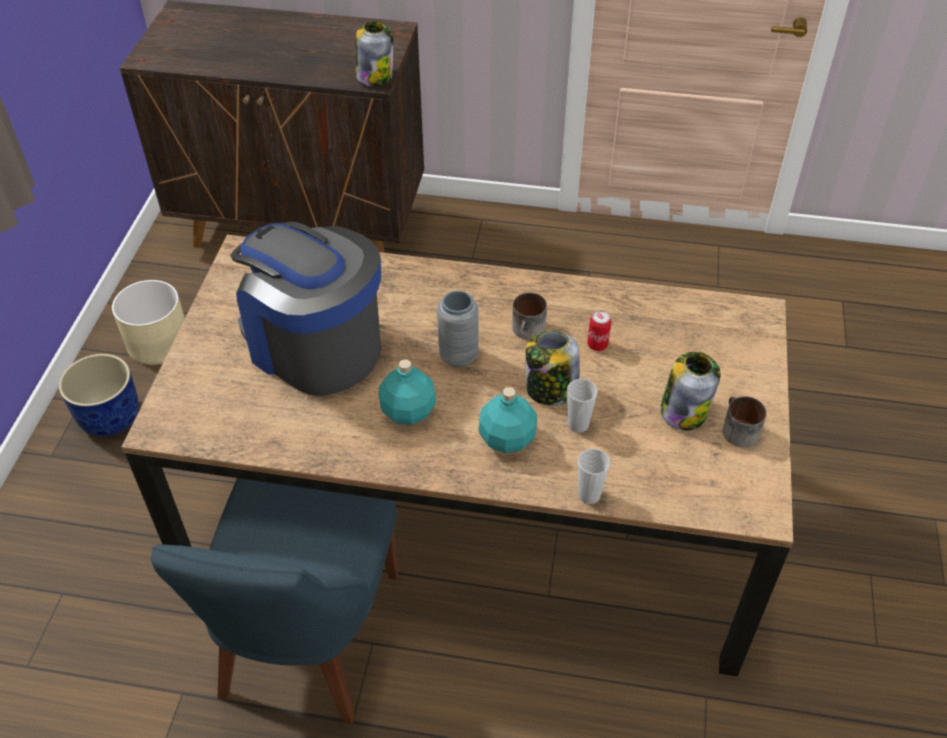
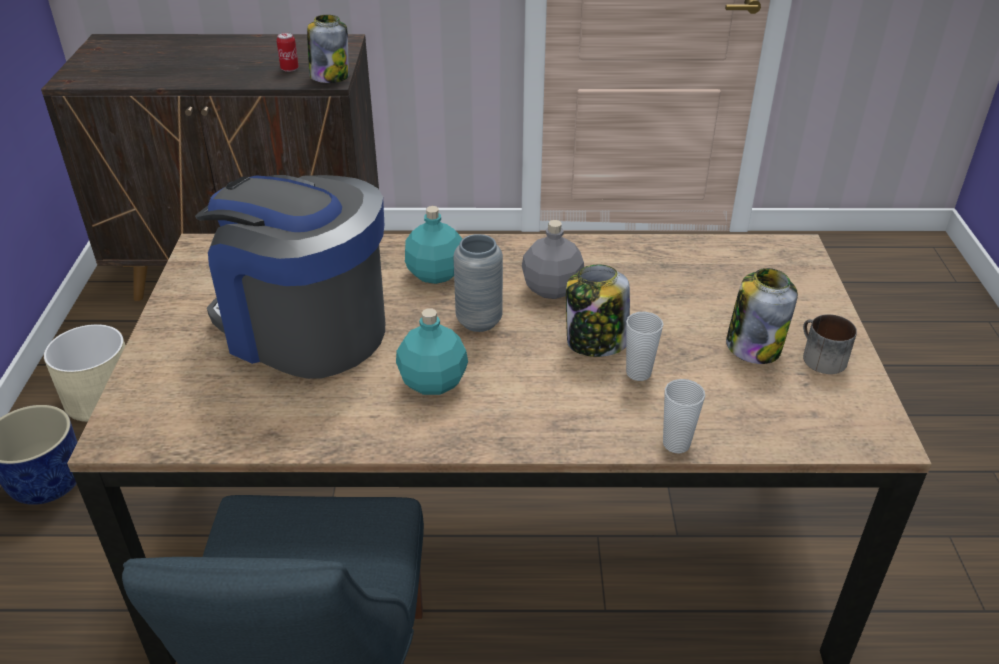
camera: 10 degrees left, 10 degrees down
(507, 439) = (560, 397): turquoise bottle -> turquoise bottle (436, 274)
(528, 331) = (552, 289): mug -> grey bottle
(597, 345) = (634, 294): can -> can (289, 69)

